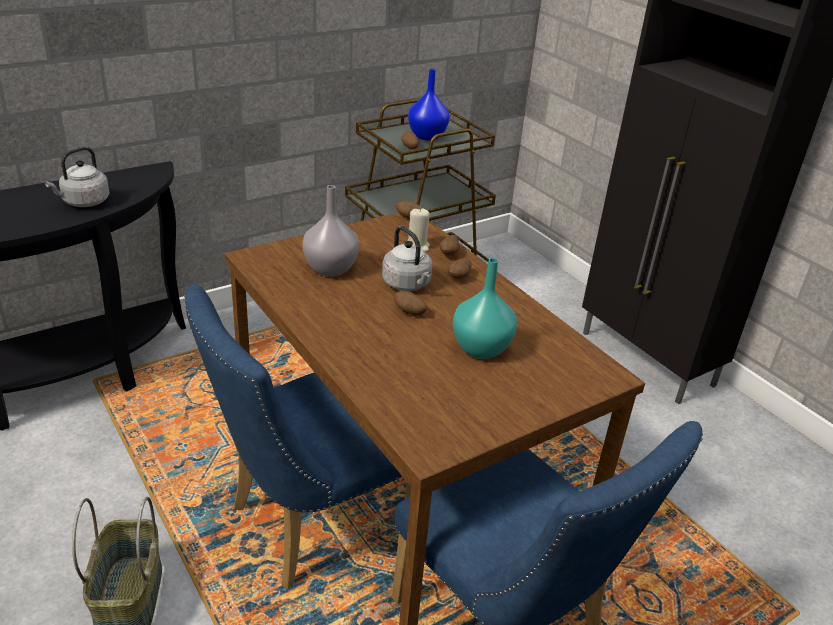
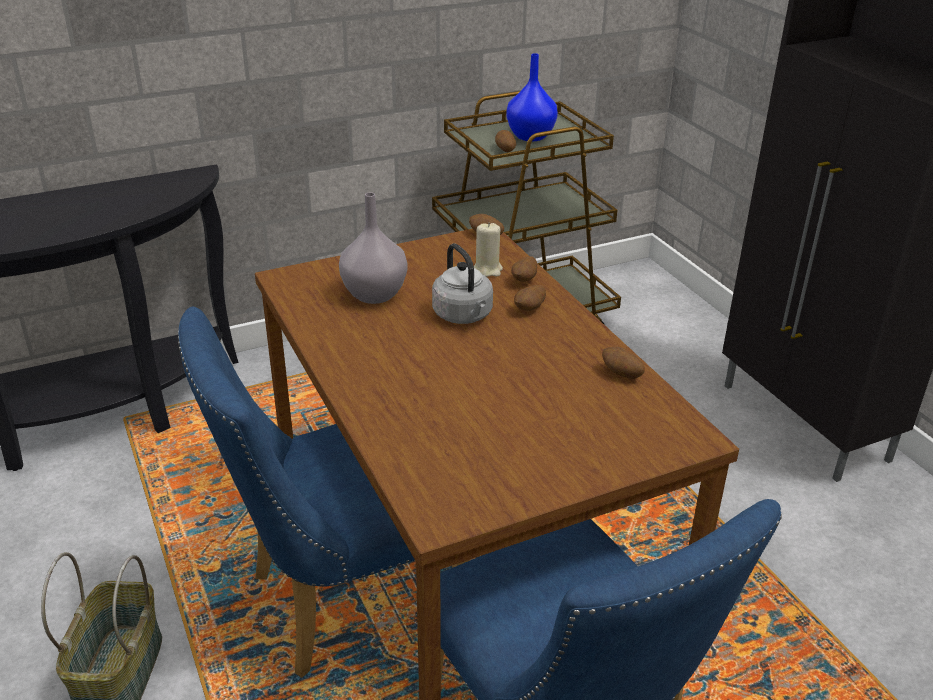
camera: 10 degrees right, 0 degrees up
(84, 202) = (106, 211): grey kettle -> none
(409, 312) = (457, 350): potato -> potato (621, 374)
(480, 349) = (534, 397): turquoise vase -> none

